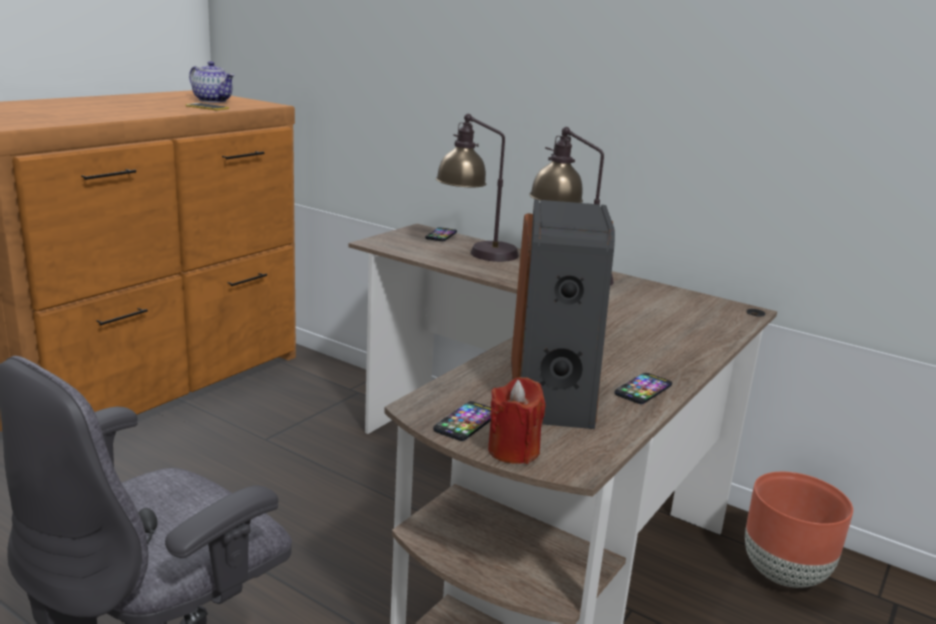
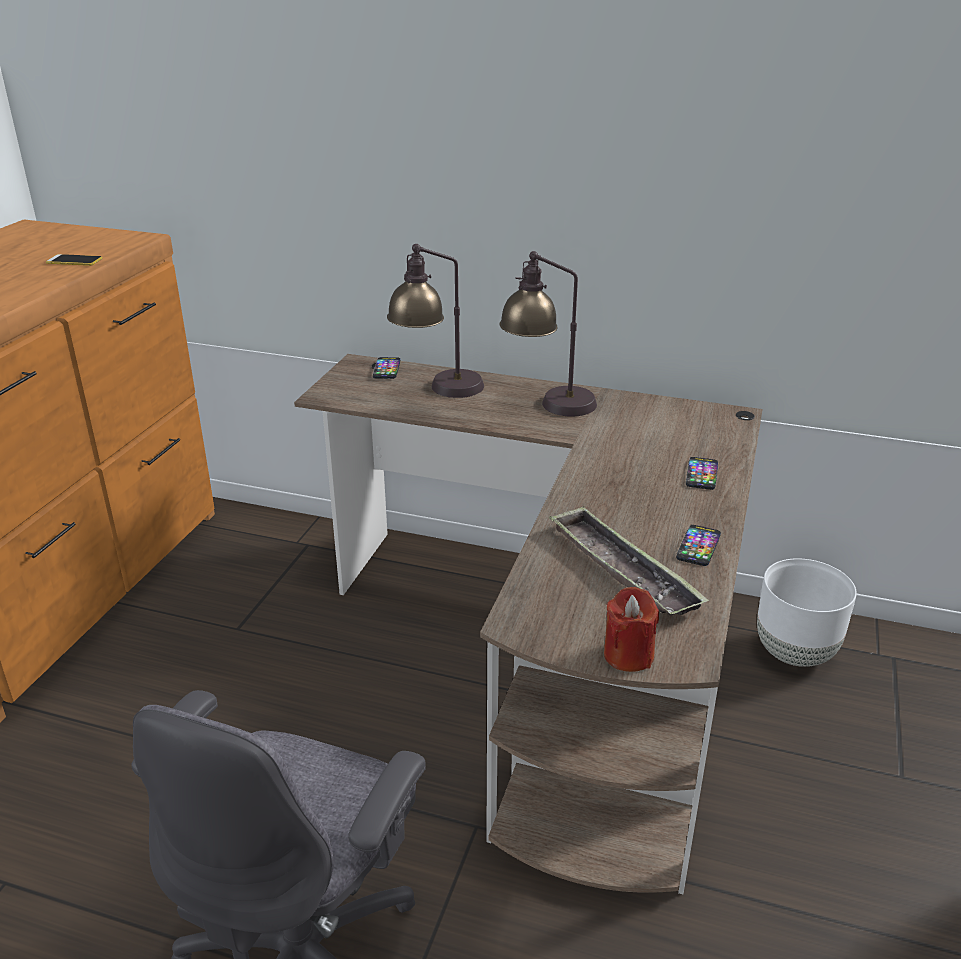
camera: 15 degrees left, 10 degrees up
(213, 100) = (67, 243): teapot -> none
(466, 422) = (567, 631): phone -> phone (701, 474)
(554, 391) = (622, 569): speaker -> tray
(782, 574) = (793, 653): brown planter -> white planter

